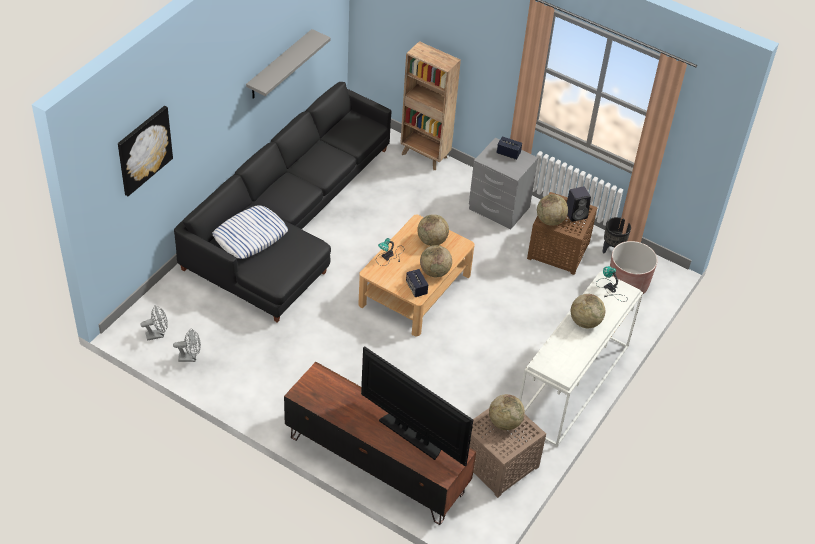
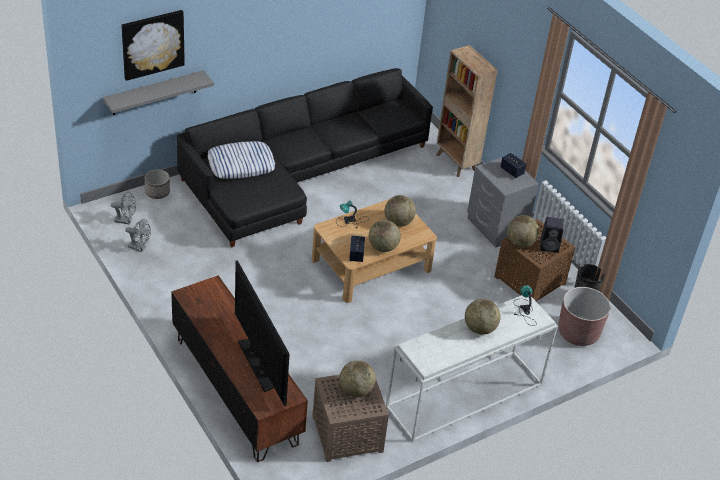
camera: 25 degrees right, 5 degrees down
(168, 292) = (157, 192): none -> planter
(279, 65) = (329, 26): grey shelf -> grey shelf (154, 93)

